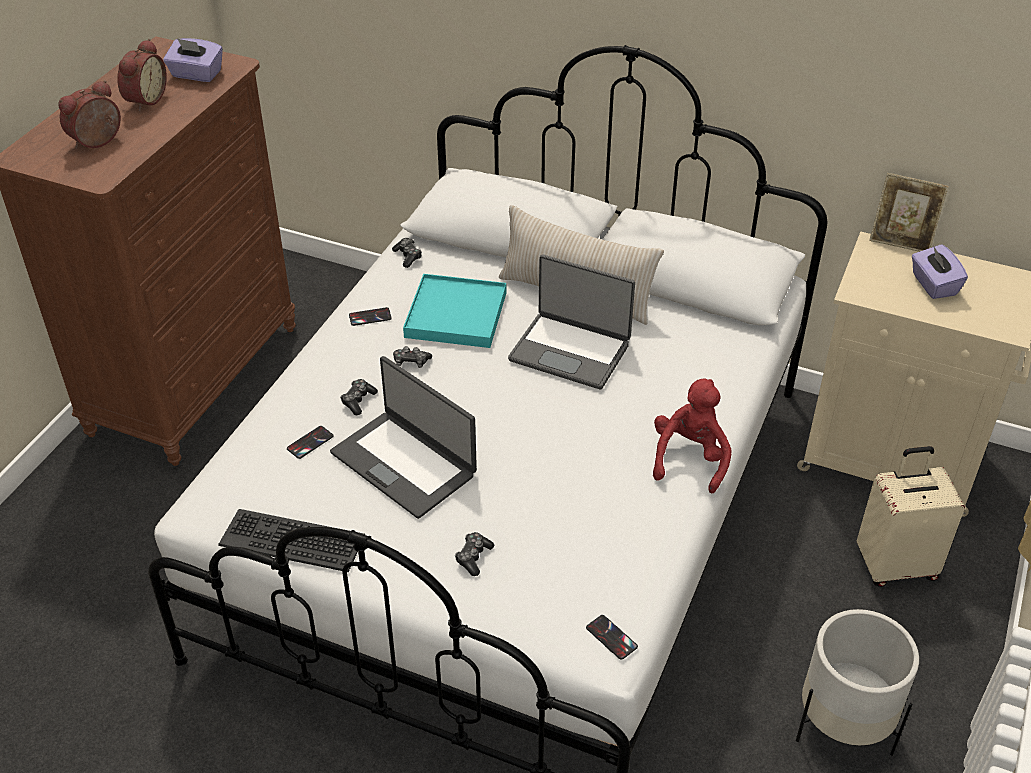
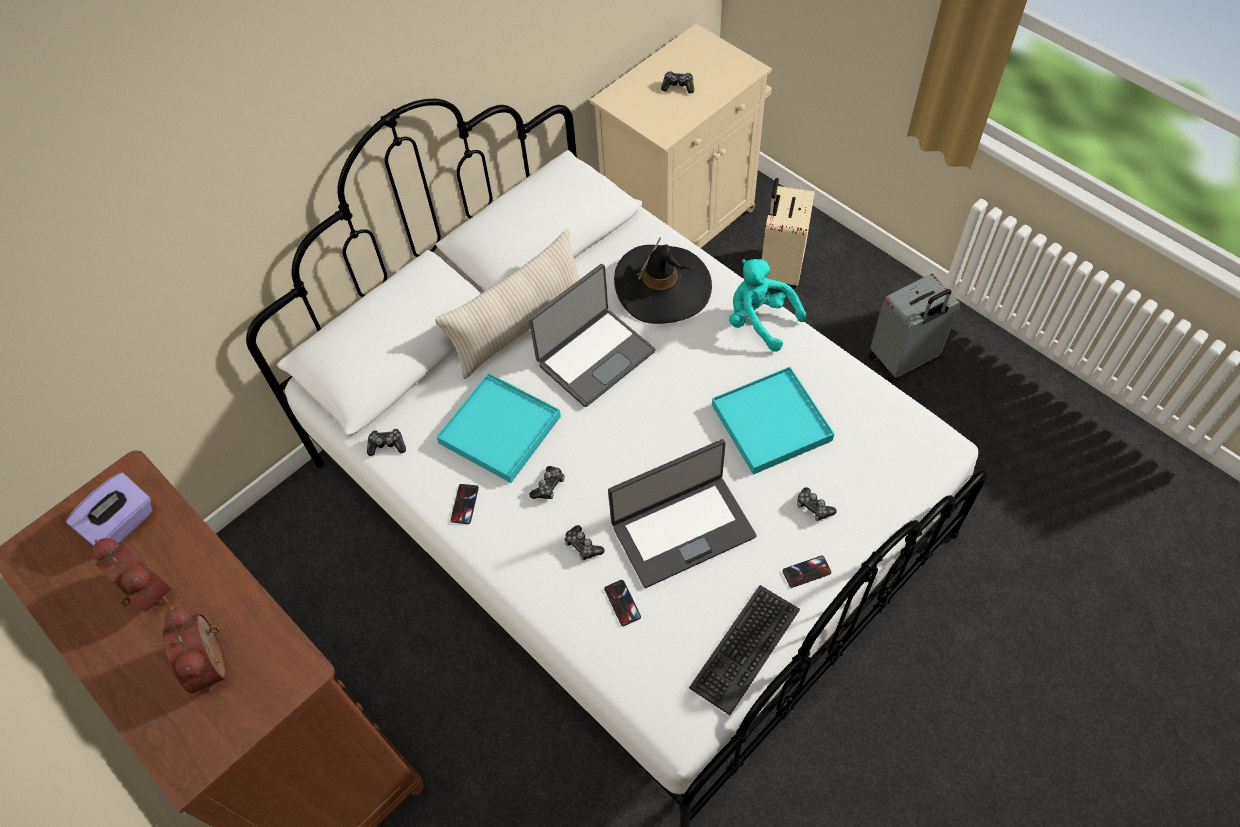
camera: 65 degrees left, 15 degrees up
(561, 499) = (771, 423): none -> turquoise tray
(611, 637) = (925, 438): phone -> phone (806, 572)
(686, 374) = (663, 287): none -> black hat
(690, 458) = (759, 320): red plush toy -> turquoise plush toy
(843, 724) = (903, 360): white planter -> grey suitcase
(901, 241) = (616, 81): picture frame -> none
(933, 285) = (678, 86): purple tissue box -> game controller

